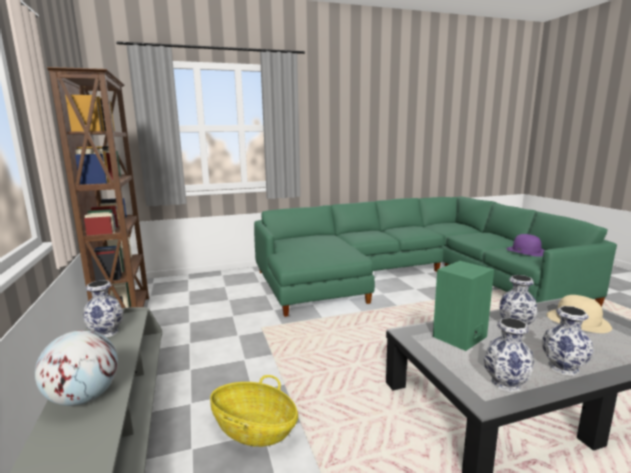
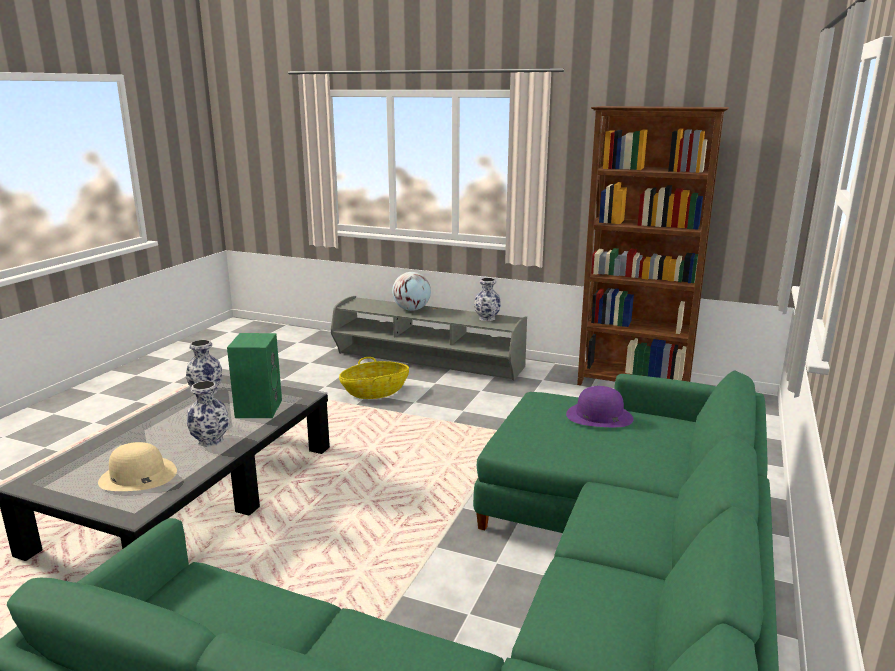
camera: 130 degrees right, 5 degrees up
(526, 251) = (228, 616): purple hat -> purple hat (599, 416)
(564, 368) = (162, 417): vase -> none

